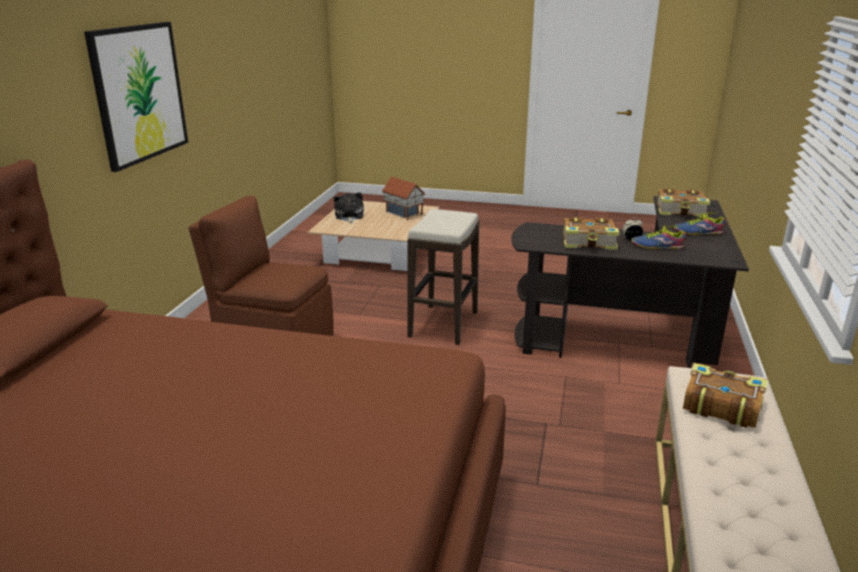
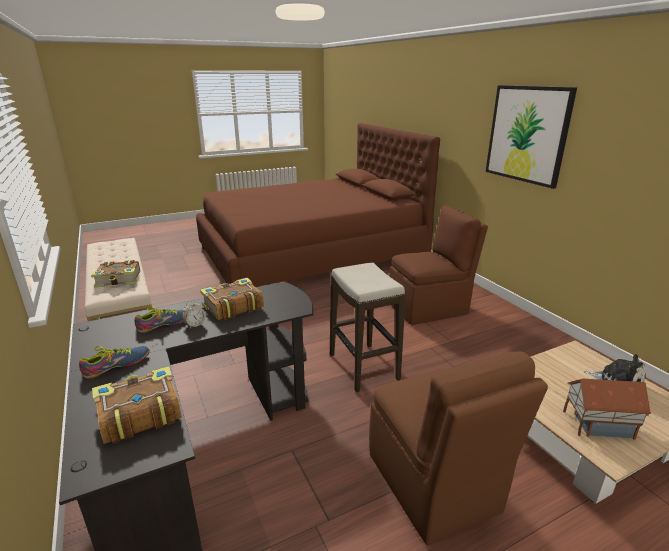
camera: 140 degrees right, 0 degrees up
(494, 267) = (433, 485): none -> brown chair

